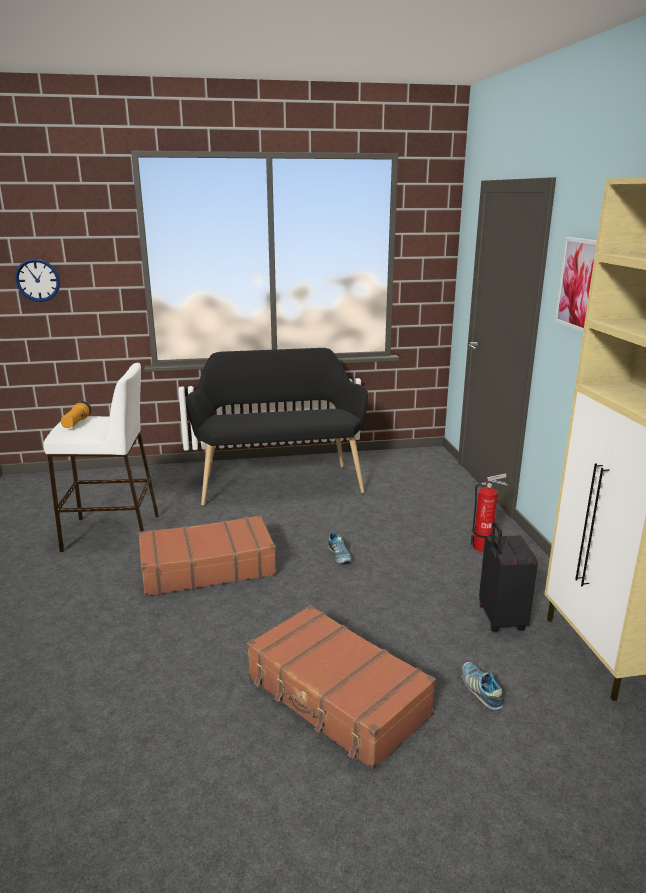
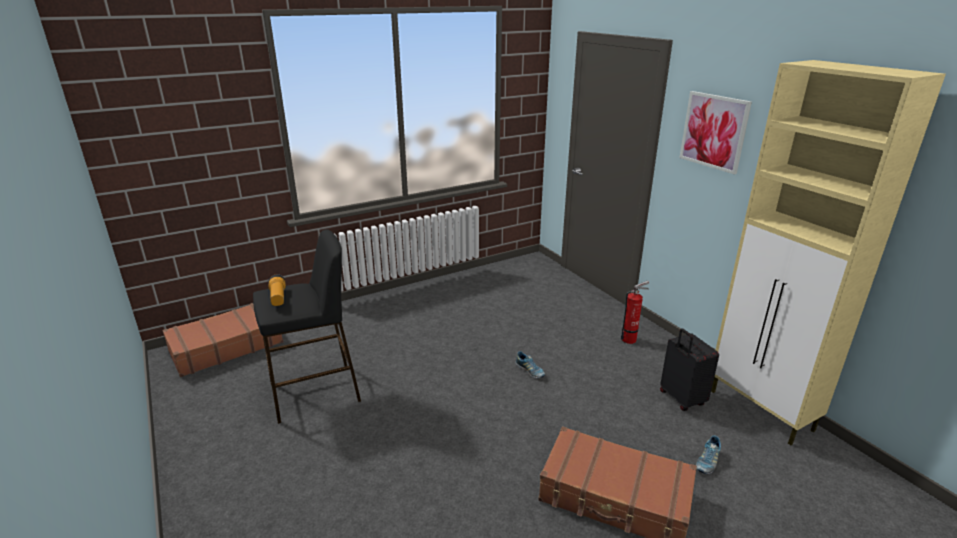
camera: 20 degrees left, 5 degrees up
(37, 280) = (171, 149): wall clock -> none
(112, 533) = (315, 392): white stool -> black stool
(207, 567) = (429, 407): brown suitcase -> brown suitcase (226, 347)
(279, 481) = (430, 309): black bench -> none
(480, 690) = (707, 462): shoe -> shoe turned 105 degrees counterclockwise

